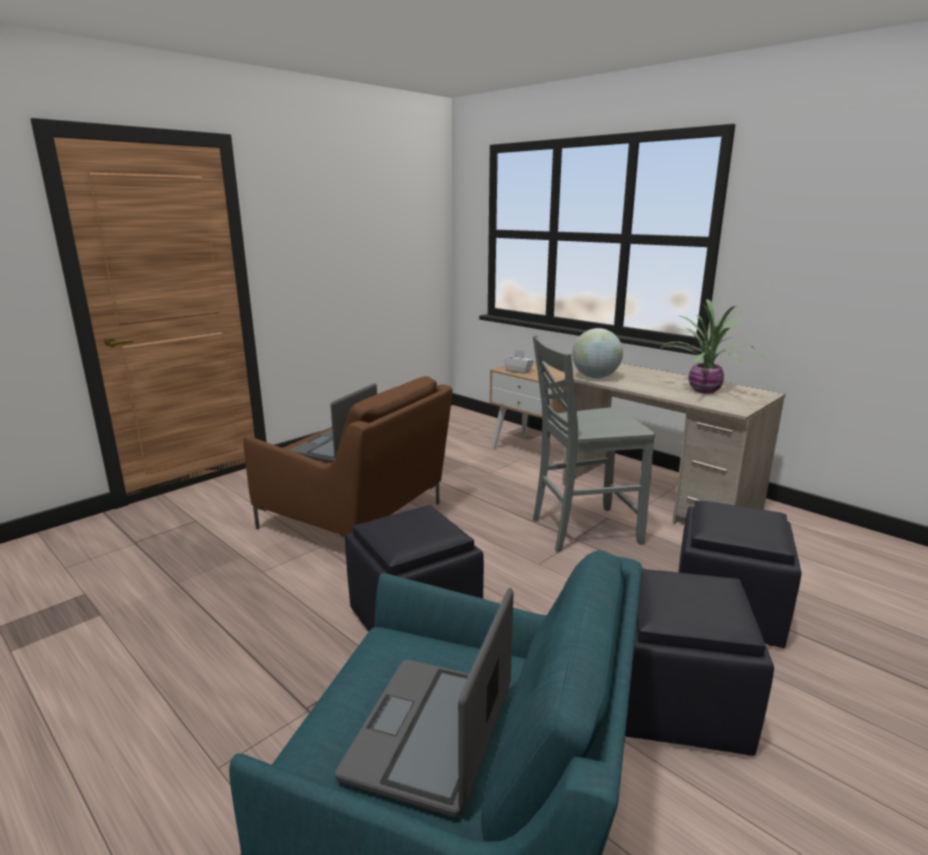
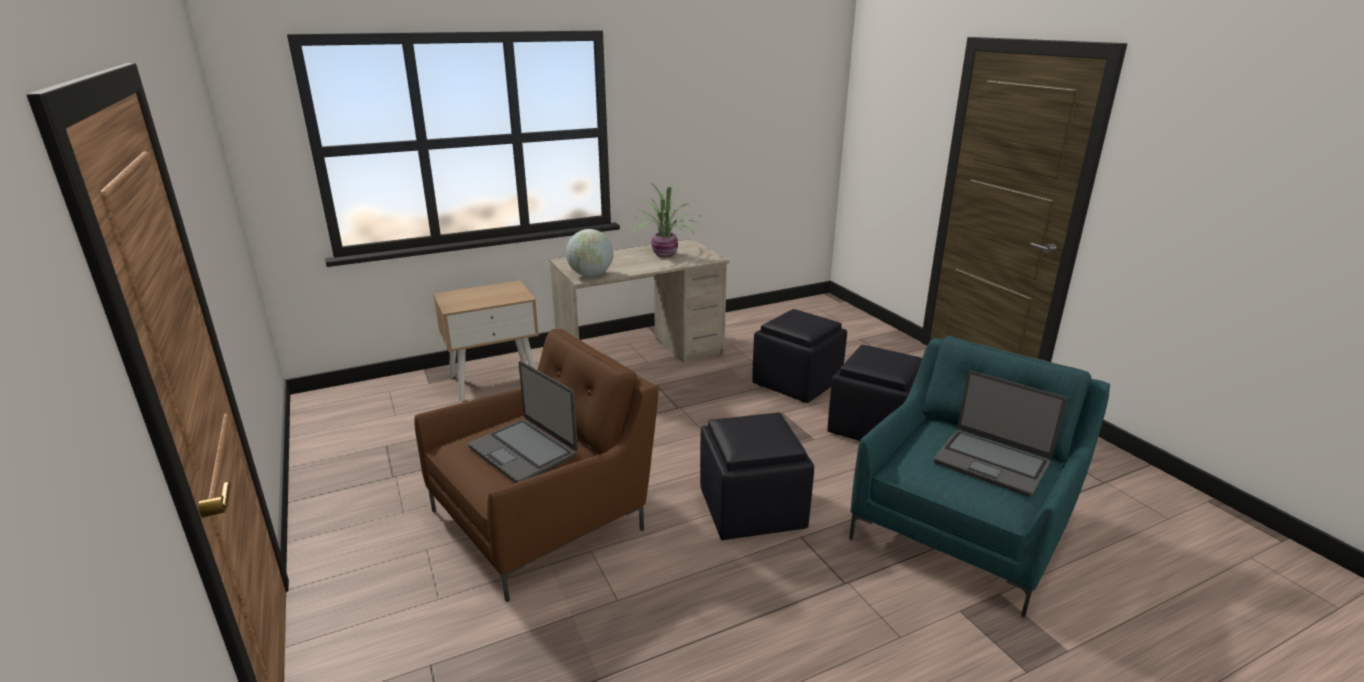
camera: 70 degrees left, 5 degrees up
(518, 371) = (470, 303): white tissue box -> none
(582, 530) = (667, 400): grey chair -> none

